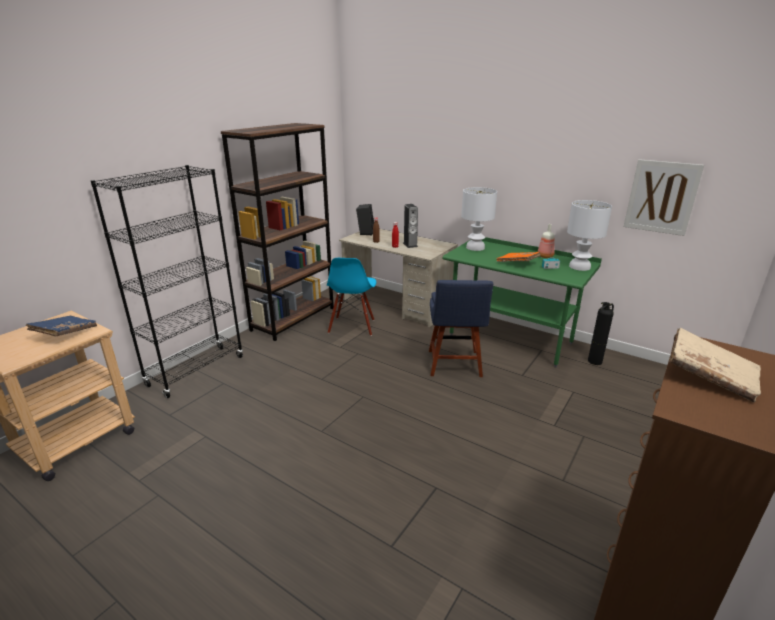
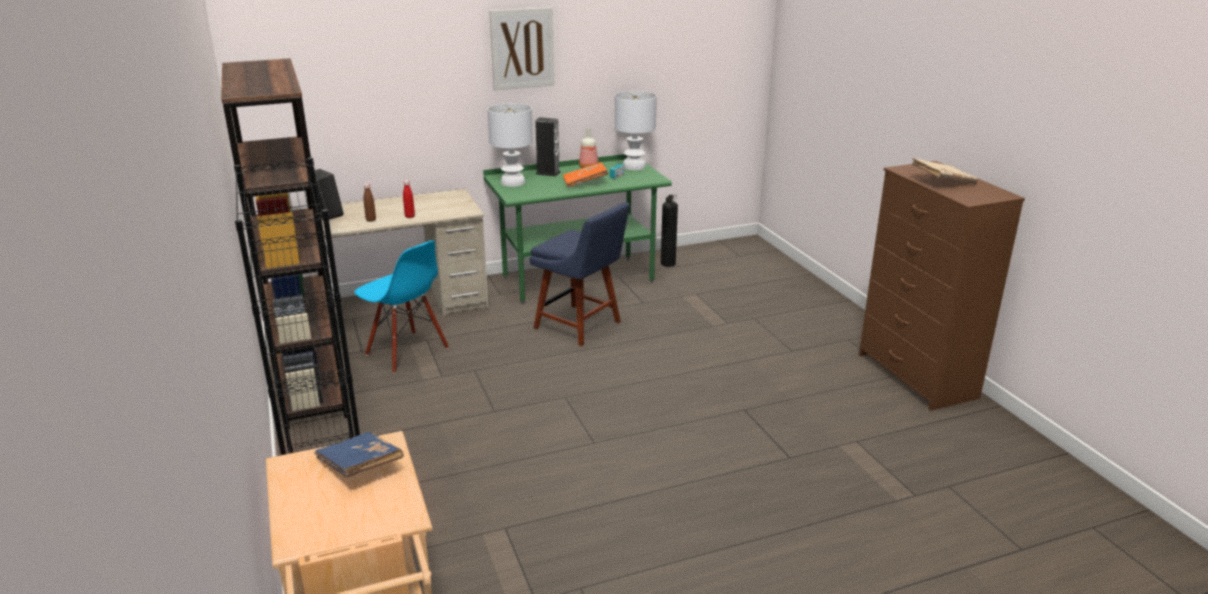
camera: 55 degrees left, 0 degrees up
(410, 245) = (420, 208): speaker -> speaker (548, 173)
(661, 197) = (679, 74): picture -> picture (522, 48)

